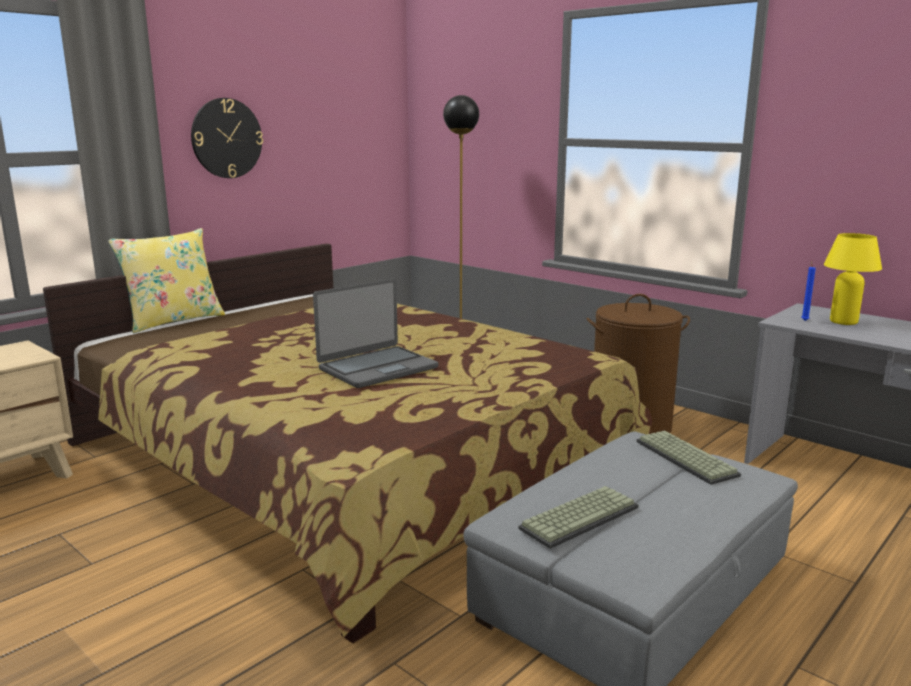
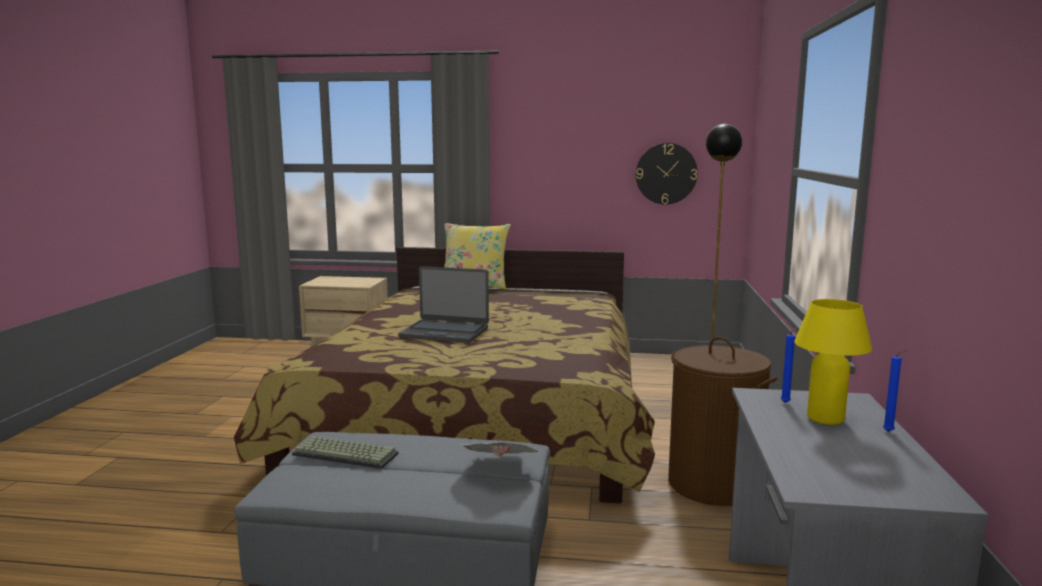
camera: 55 degrees right, 5 degrees down
(226, 138) = (551, 159): wall clock -> wall clock (666, 173)
(683, 458) = (500, 468): keyboard -> newspaper
(875, 318) = (890, 432): none -> blue candle

